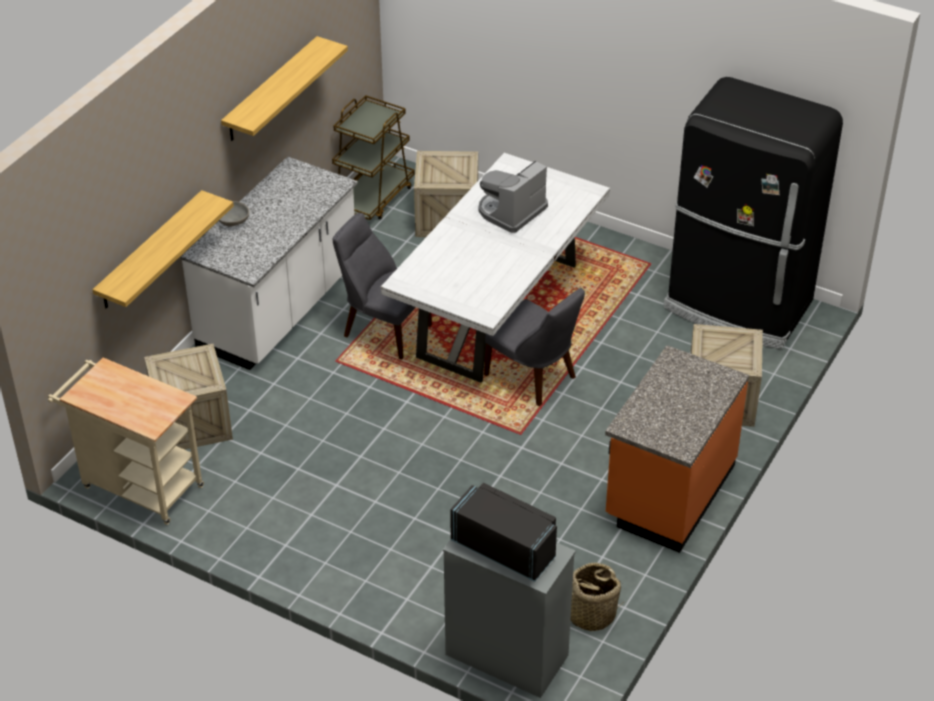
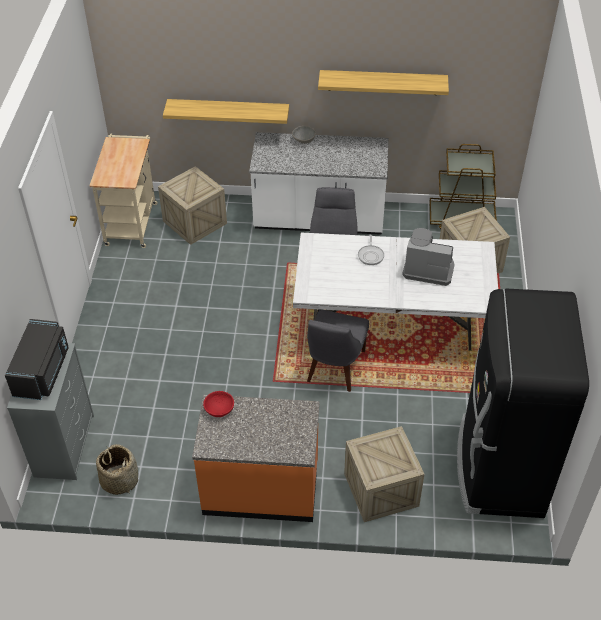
camera: 65 degrees right, 5 degrees up
(460, 245) = (371, 255): none -> frying pan
(635, 423) = (219, 409): none -> red bowl

